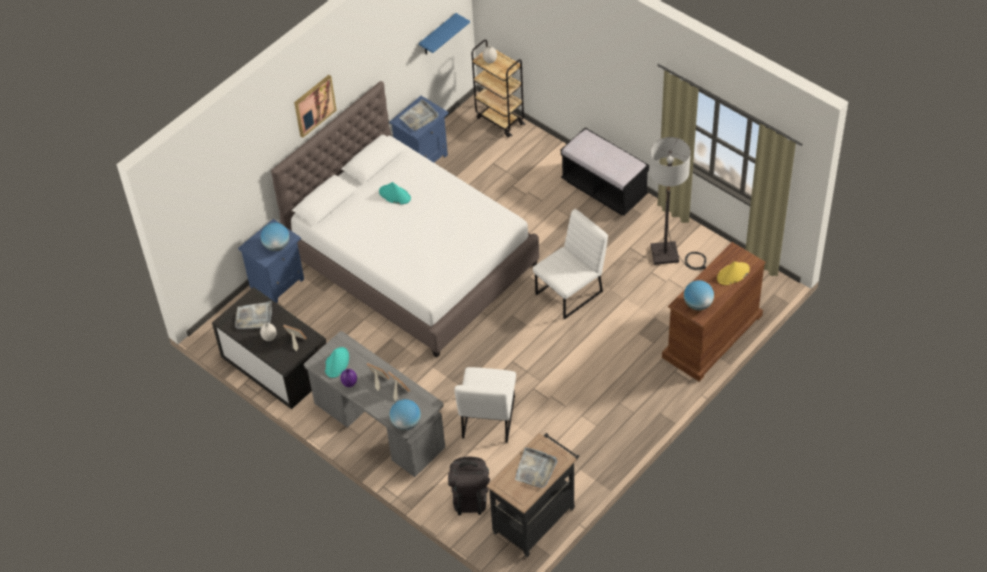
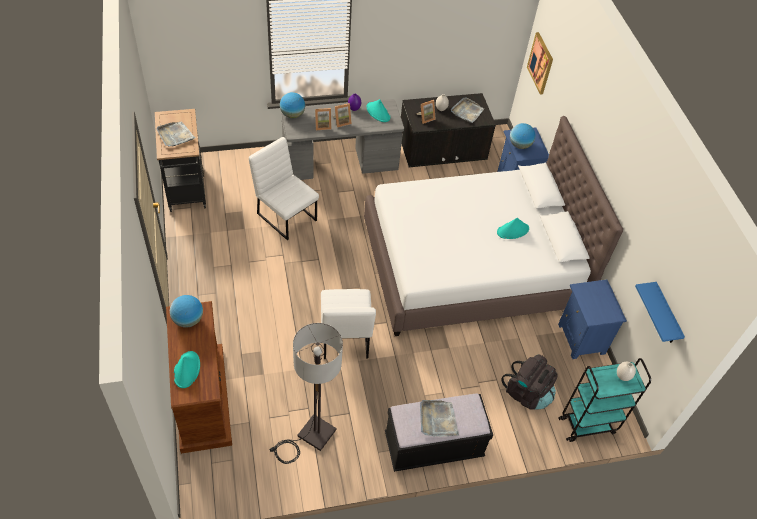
camera: 120 degrees right, 0 degrees up
(314, 105) = (603, 140): picture -> picture (540, 63)
(419, 117) = (596, 302): grey tray -> grey tray (438, 420)
(470, 496) = (240, 172): black backpack -> black backpack (527, 393)
(500, 121) = (587, 427): brown cart -> turquoise cart
(733, 274) = (187, 369): yellow hat -> turquoise hat

